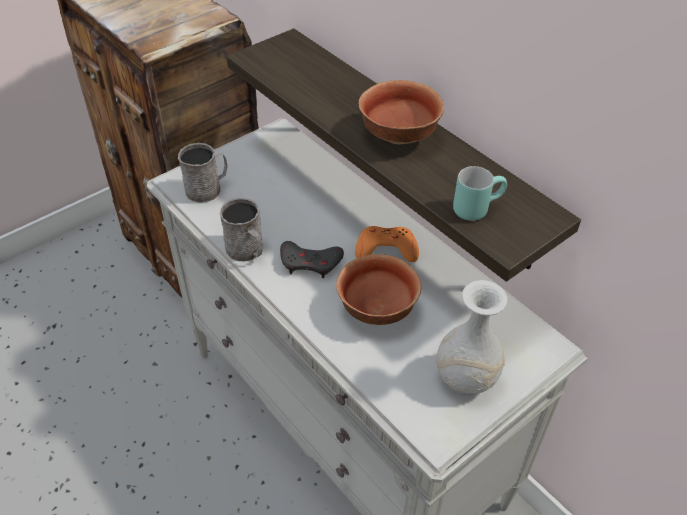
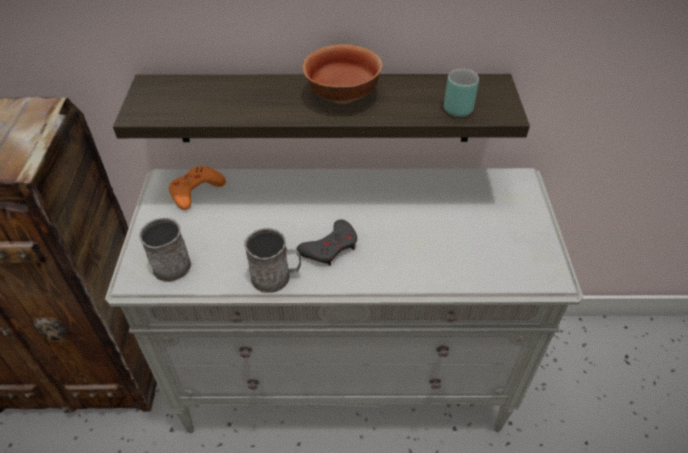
camera: 50 degrees left, 0 degrees up
(376, 310) = (413, 239): bowl -> none
(386, 249) = (361, 199): orange game controller -> orange game controller (196, 190)
(465, 379) = (514, 232): white vase -> none

